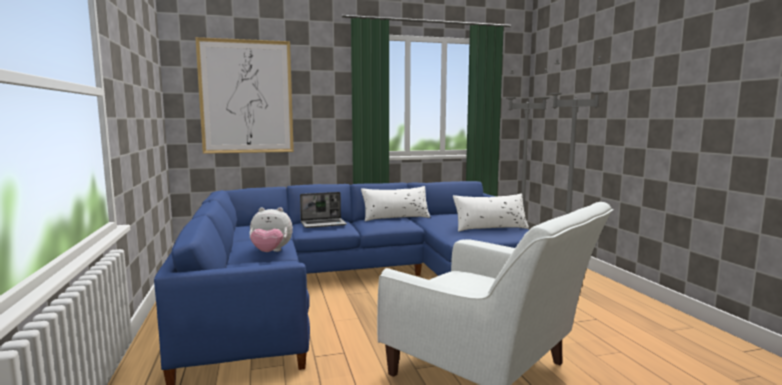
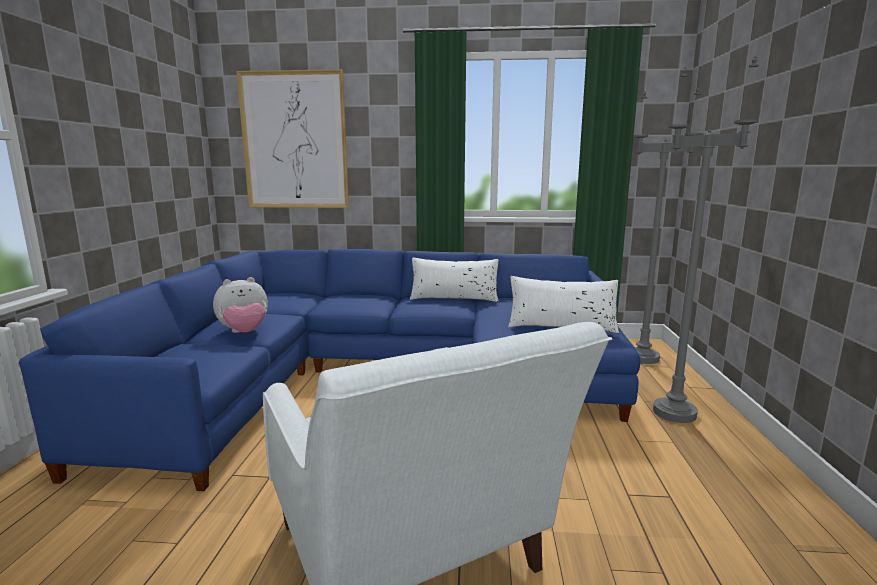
camera: 20 degrees right, 5 degrees up
(270, 252) = (244, 332): plush toy -> plush toy turned 45 degrees counterclockwise
(324, 224) = (355, 299): laptop -> none

